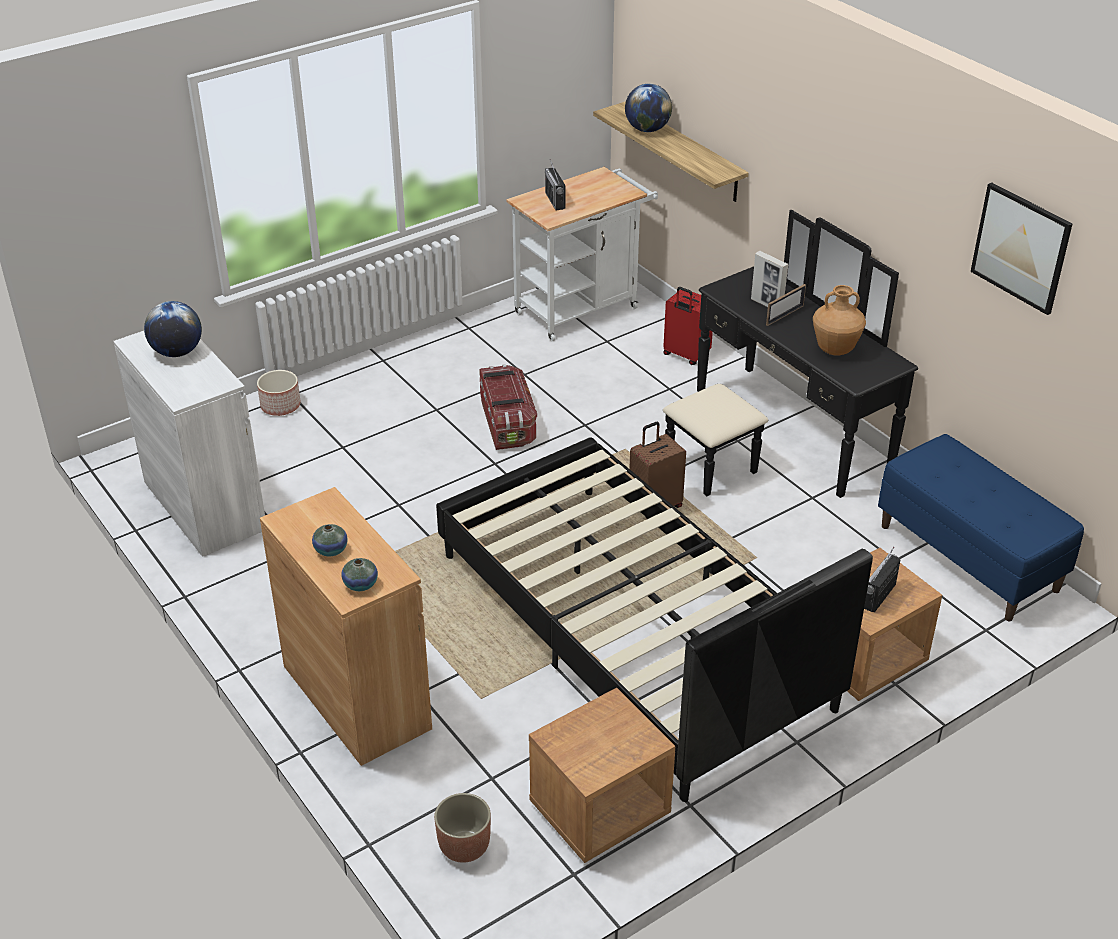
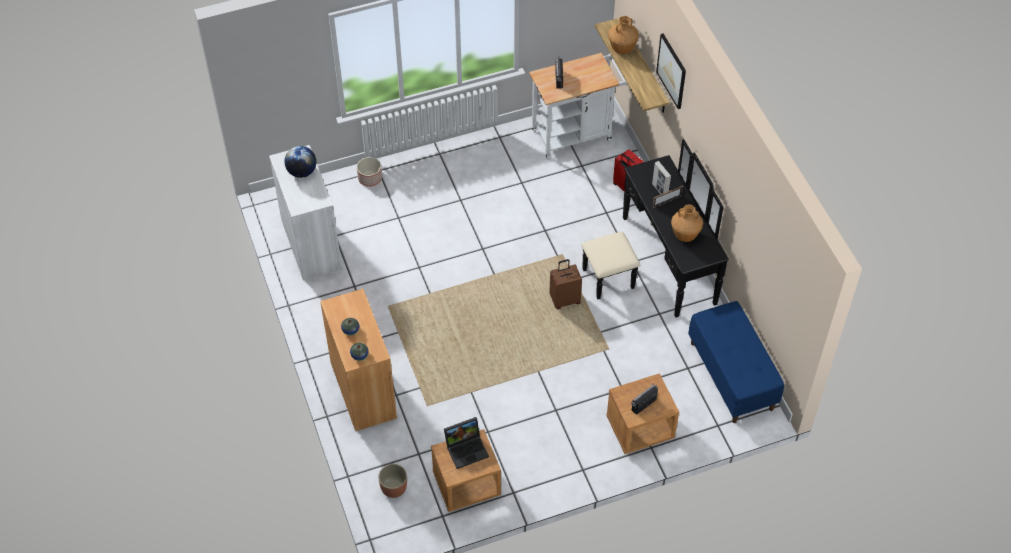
camera: 15 degrees right, 15 degrees up
(507, 423) = (499, 219): storage box -> none
(599, 724) = (467, 448): none -> laptop
(631, 630) = (521, 381): black bed -> none
(647, 129) = (622, 49): globe -> brown vase
(1021, 247) = (770, 230): picture -> picture (672, 71)

